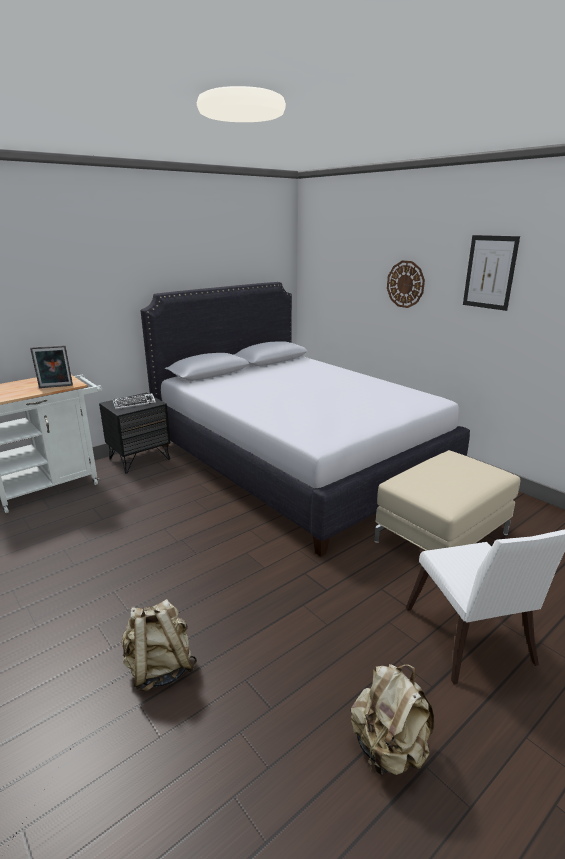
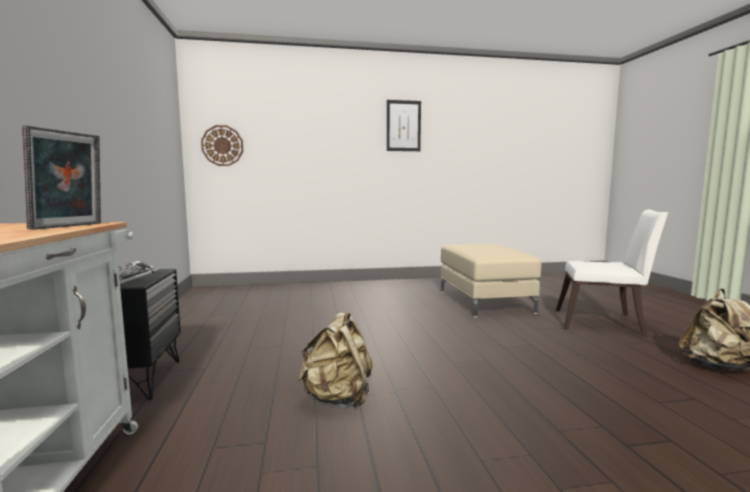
camera: 60 degrees left, 15 degrees down
(159, 668) = (652, 449): beige backpack -> beige backpack (338, 398)
(297, 461) = (312, 310): white bed -> none
(405, 284) = (331, 139): wall clock -> wall clock (222, 145)

